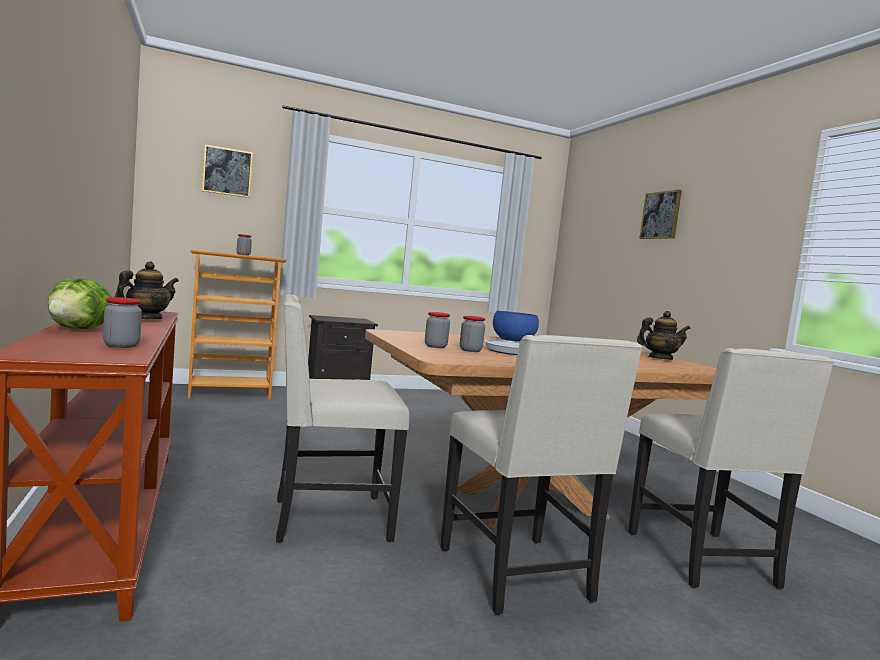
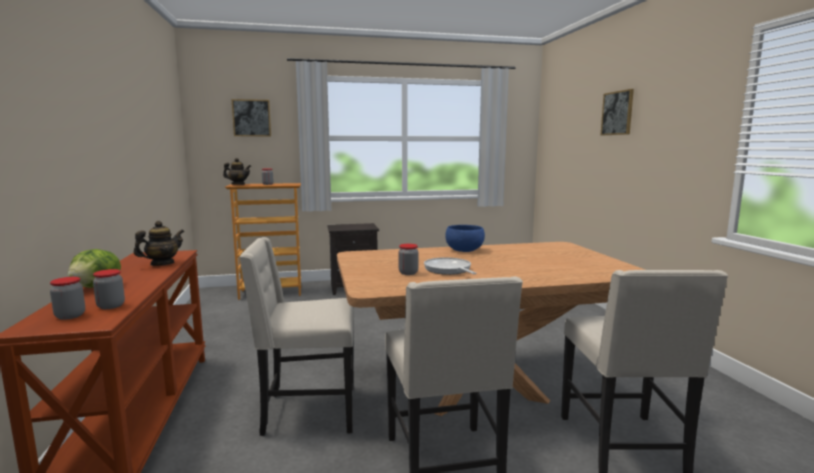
camera: 10 degrees right, 5 degrees up
(435, 346) = (379, 271): jar -> jar (70, 316)
(660, 358) = (592, 260): teapot -> teapot (238, 184)

